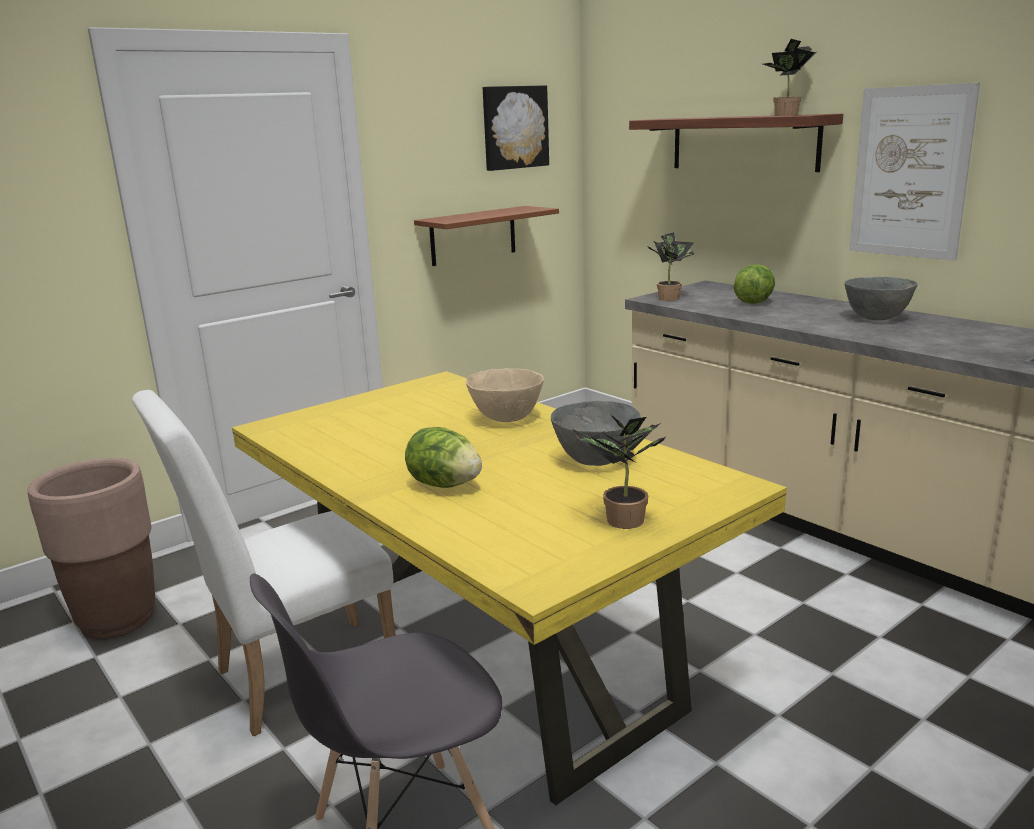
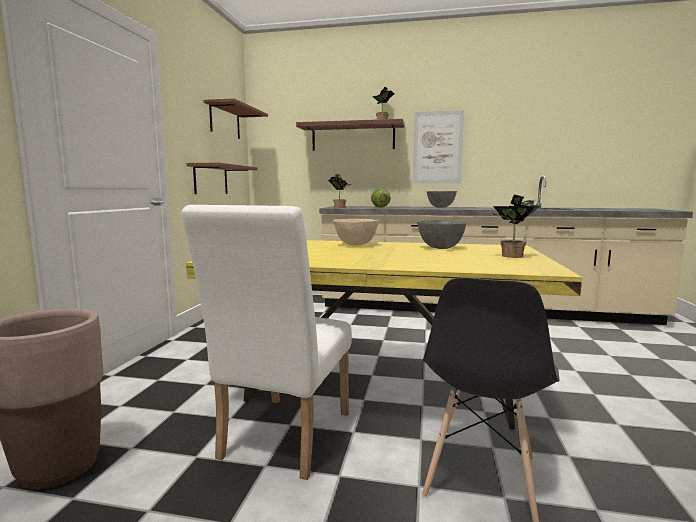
camera: 40 degrees left, 10 degrees down
(444, 485) = (402, 259): lettuce -> none
(514, 127) = (225, 121): picture -> brown shelf

